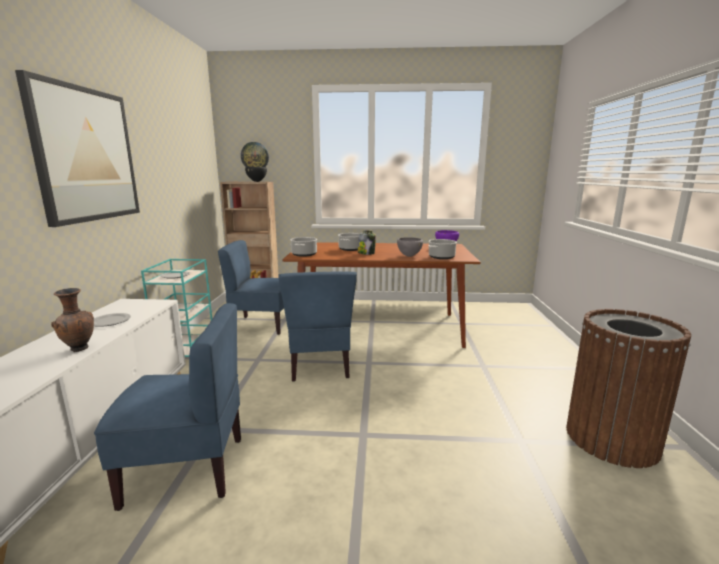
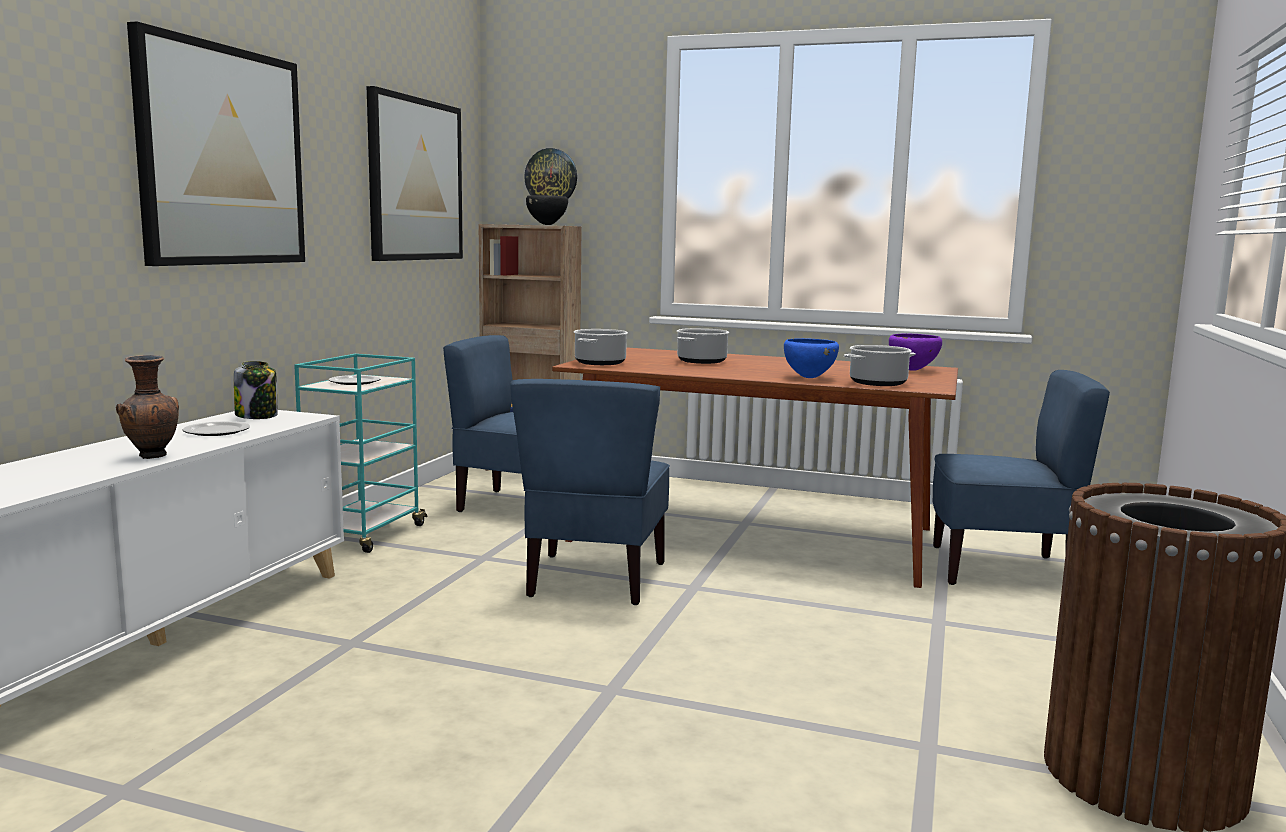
camera: 15 degrees right, 5 degrees down
(186, 469) = (285, 688): blue chair -> blue chair (1000, 569)
(187, 161) = (415, 180): none -> picture
(366, 253) = (726, 368): jar -> jar (257, 416)
(409, 256) = (809, 378): grey bowl -> blue bowl

